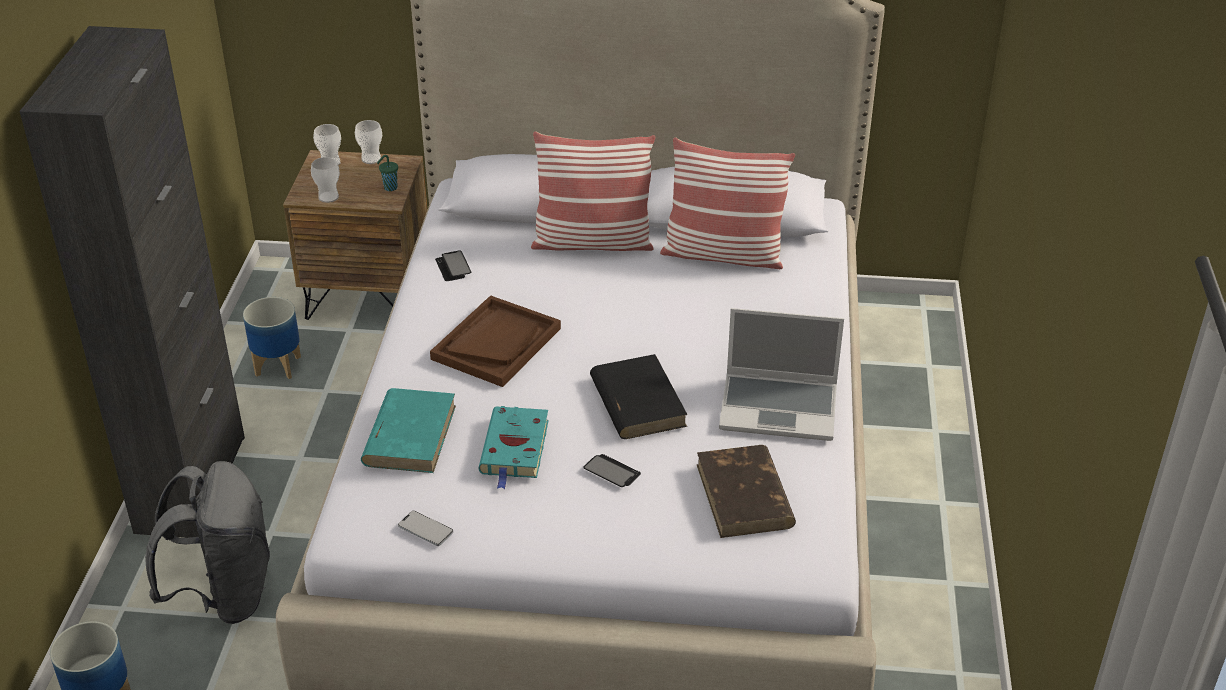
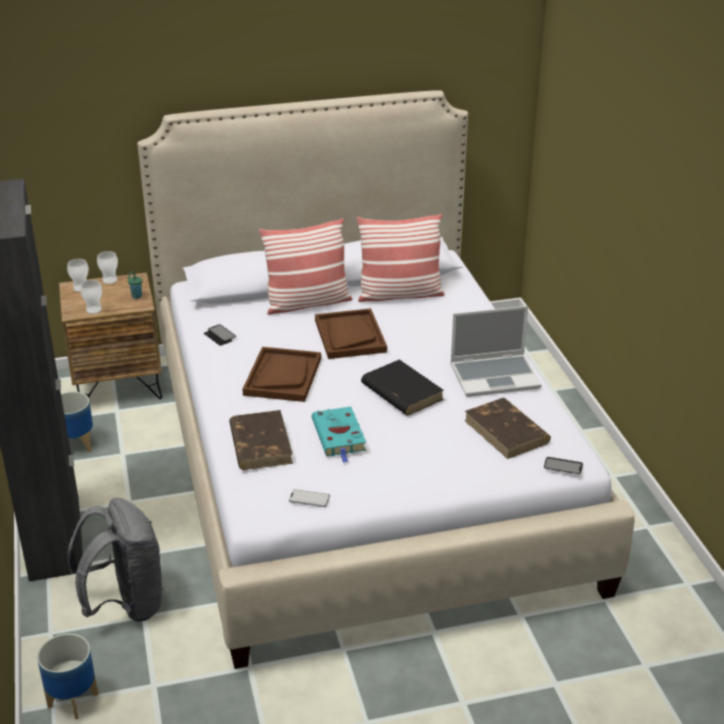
camera: 20 degrees left, 5 degrees down
(410, 434) = (260, 443): turquoise book -> brown book
(612, 472) = (412, 437): phone -> phone (563, 467)
(618, 303) = (350, 336): none -> brown tray

